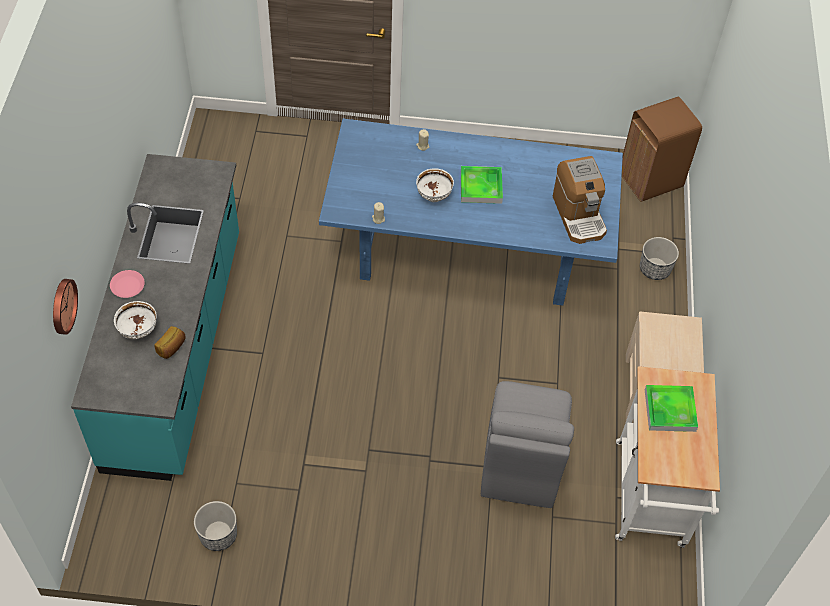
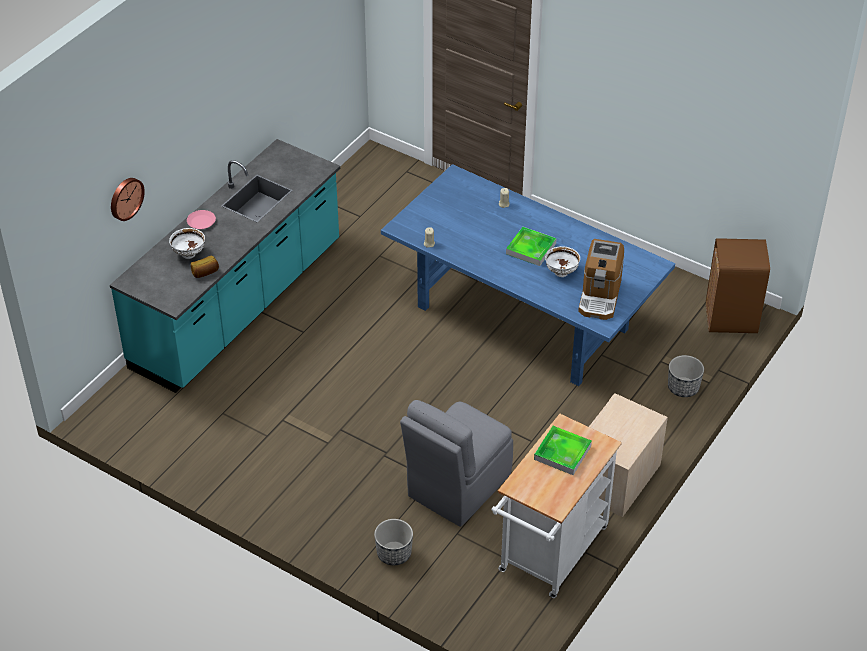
camera: 30 degrees right, 10 degrees down
(218, 535) = (185, 442): planter -> planter (393, 553)
(433, 196) = (486, 242): white bowl -> white bowl (561, 272)

